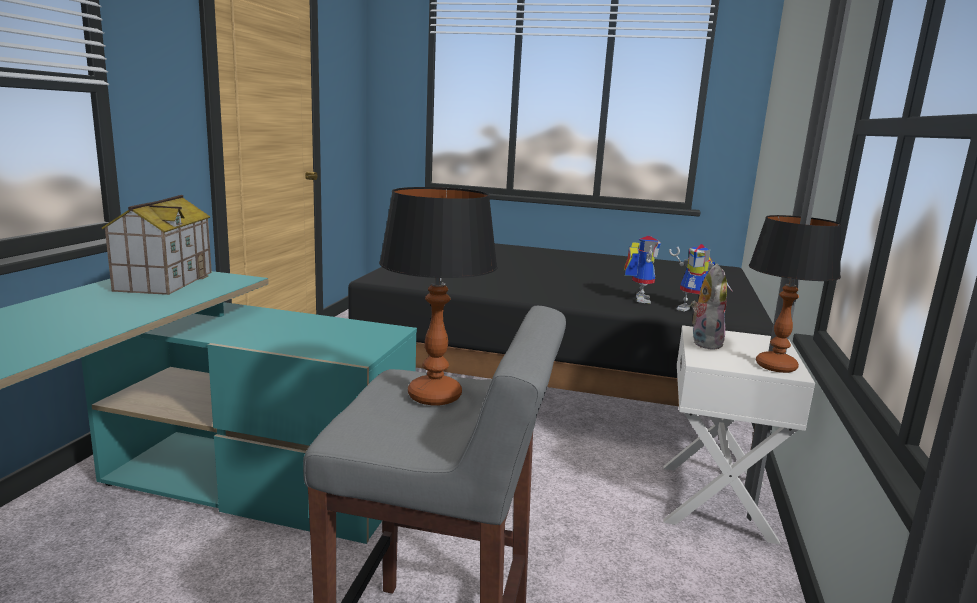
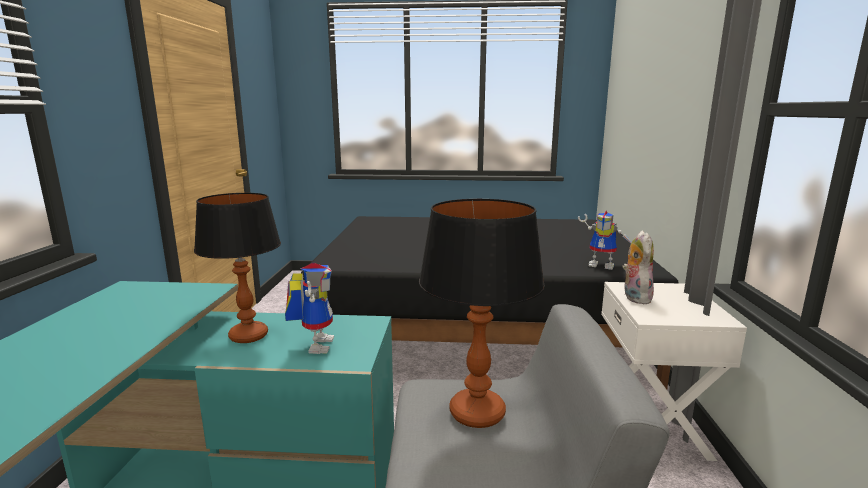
camera: 10 degrees left, 0 degrees up
(164, 281) = (131, 301): toy house -> none
(637, 298) = (551, 259): toy robot -> toy robot (315, 344)
(775, 366) = (705, 314): table lamp -> table lamp (248, 336)

